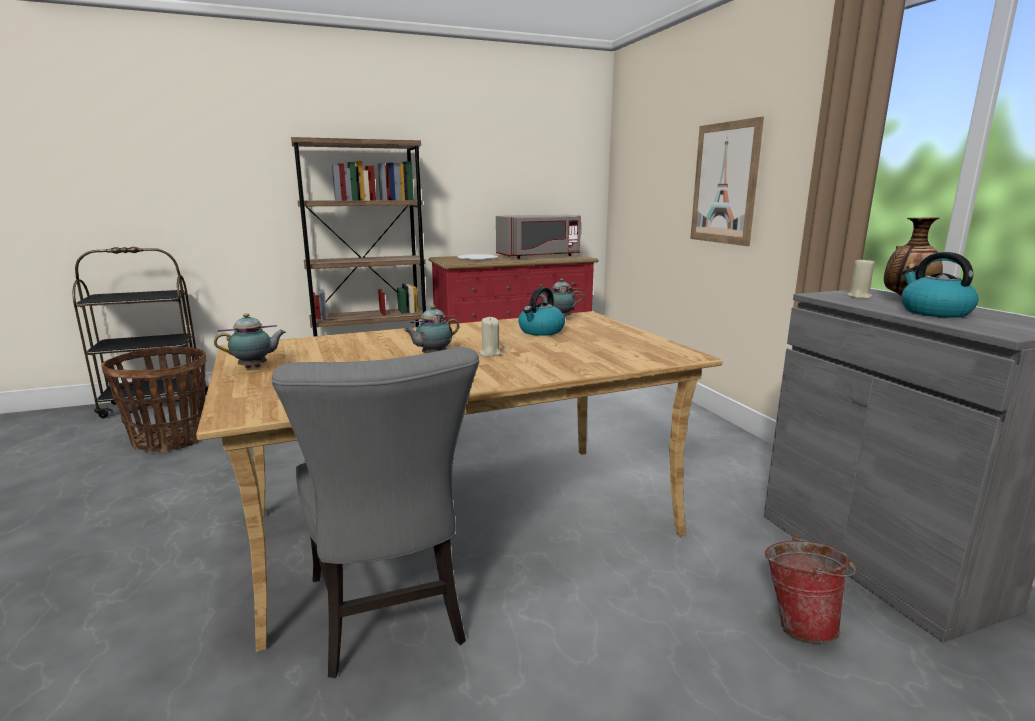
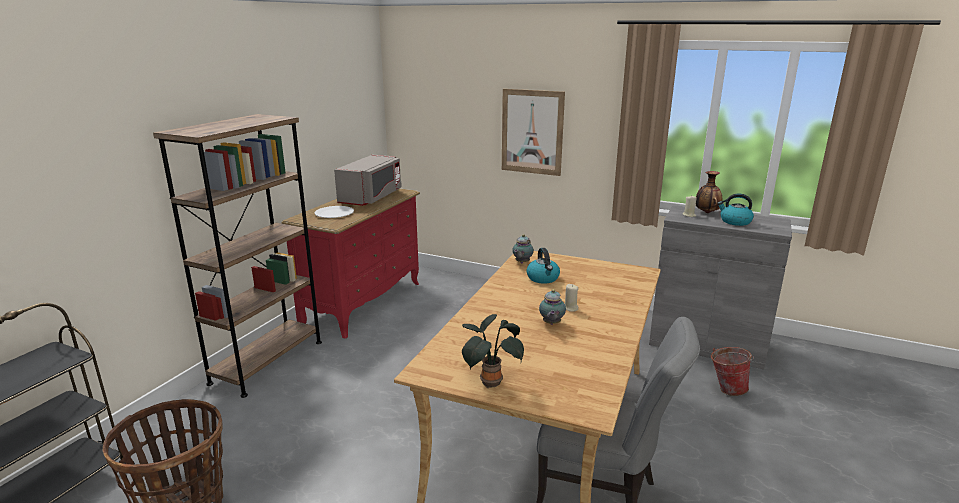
camera: 45 degrees left, 5 degrees up
(255, 367) = (489, 381): teapot -> potted plant

